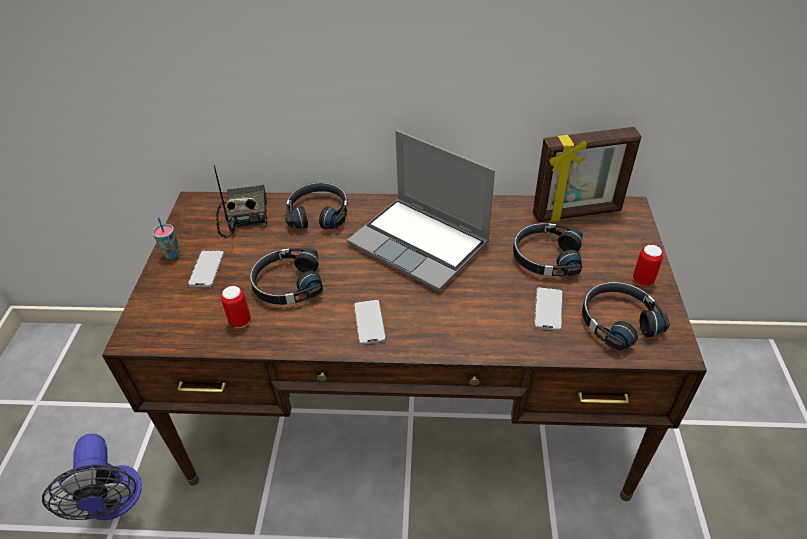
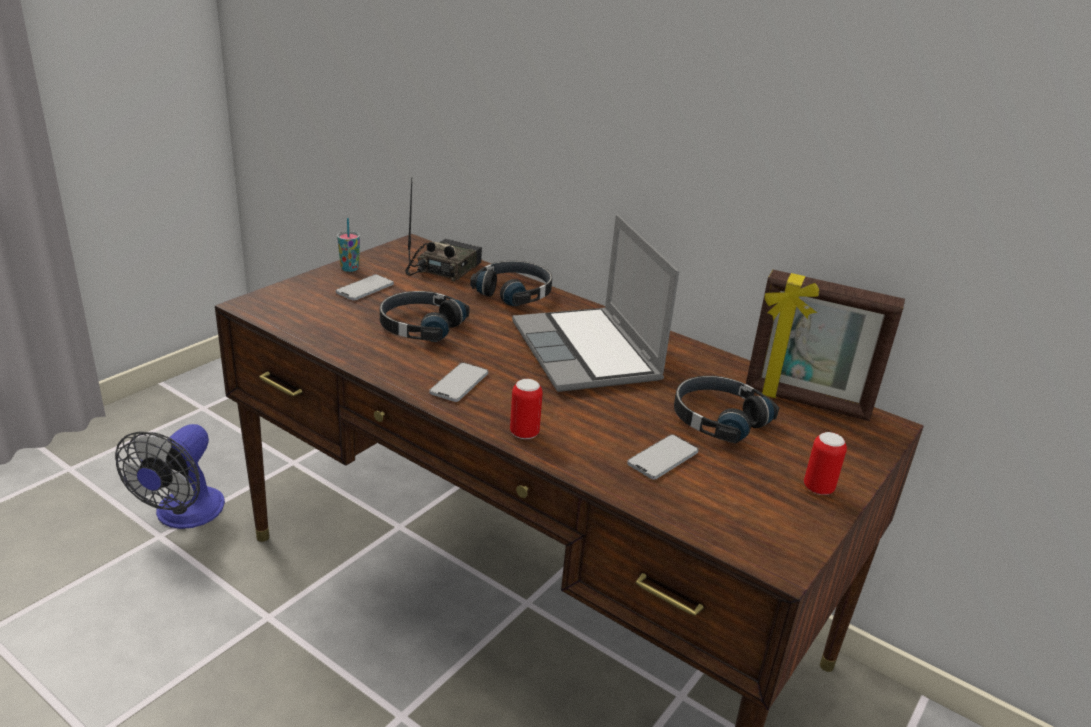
camera: 30 degrees right, 15 degrees down
(240, 321) = (346, 332): can -> can (524, 433)
(617, 321) = (736, 505): black headphones -> none

